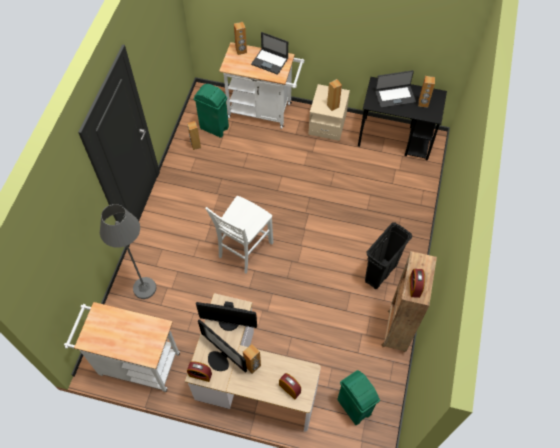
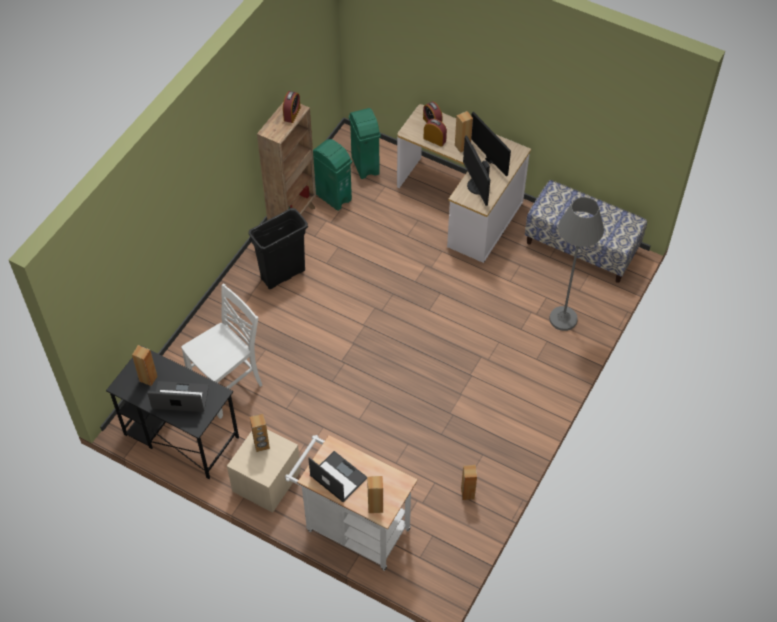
camera: 165 degrees left, 5 degrees down
(135, 363) = (581, 247): white cart -> bench
(200, 374) = (515, 150): alarm clock -> alarm clock (434, 139)
(214, 128) = (434, 515): green trash can -> green trash can (333, 197)
(229, 322) = (477, 186): monitor -> monitor turned 135 degrees counterclockwise
(244, 250) = (435, 335): white chair -> white chair (229, 386)

